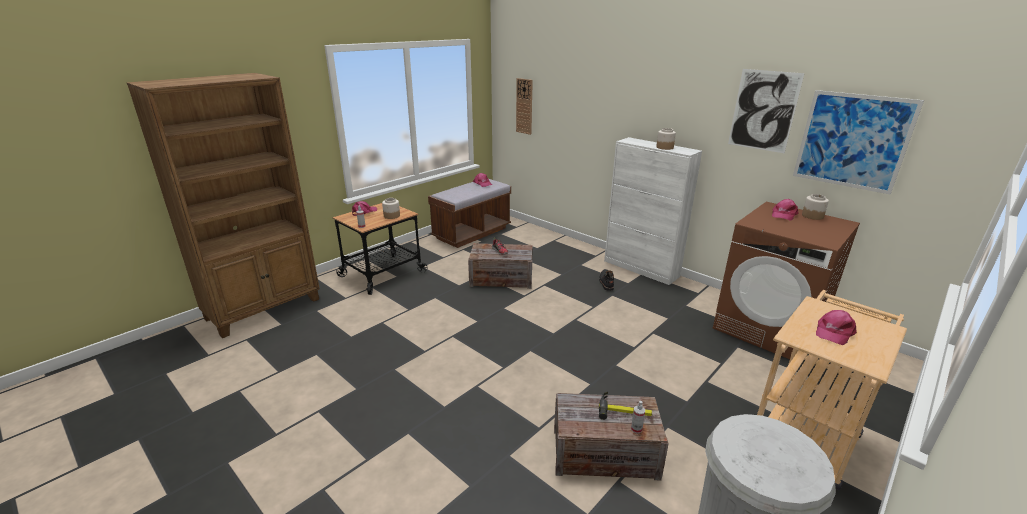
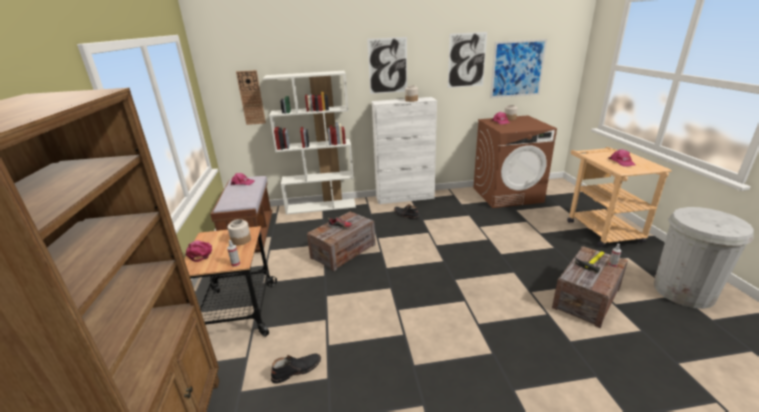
camera: 50 degrees left, 0 degrees up
(348, 321) = (296, 370): none -> black boot
(555, 238) = (321, 206): none -> white bookcase
(655, 98) = (388, 66): none -> picture

